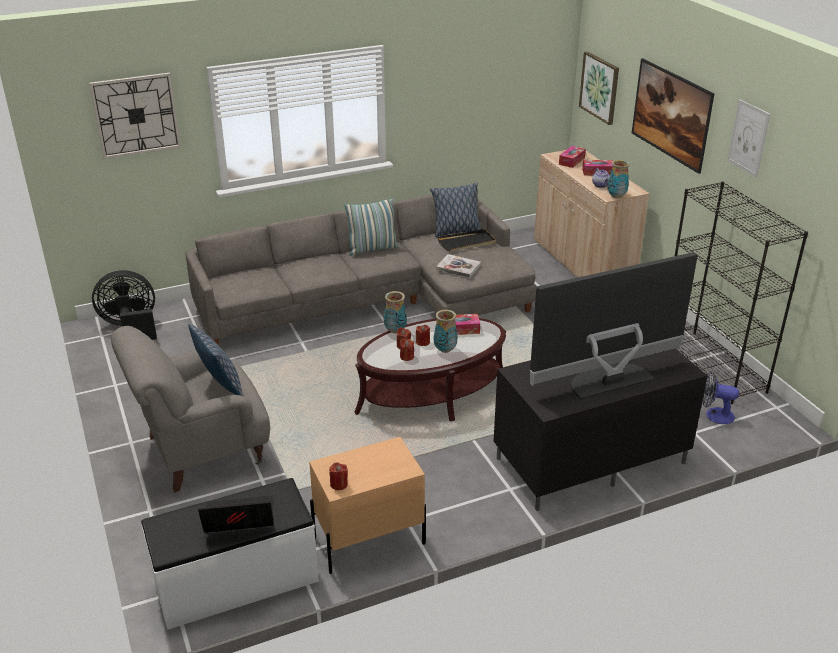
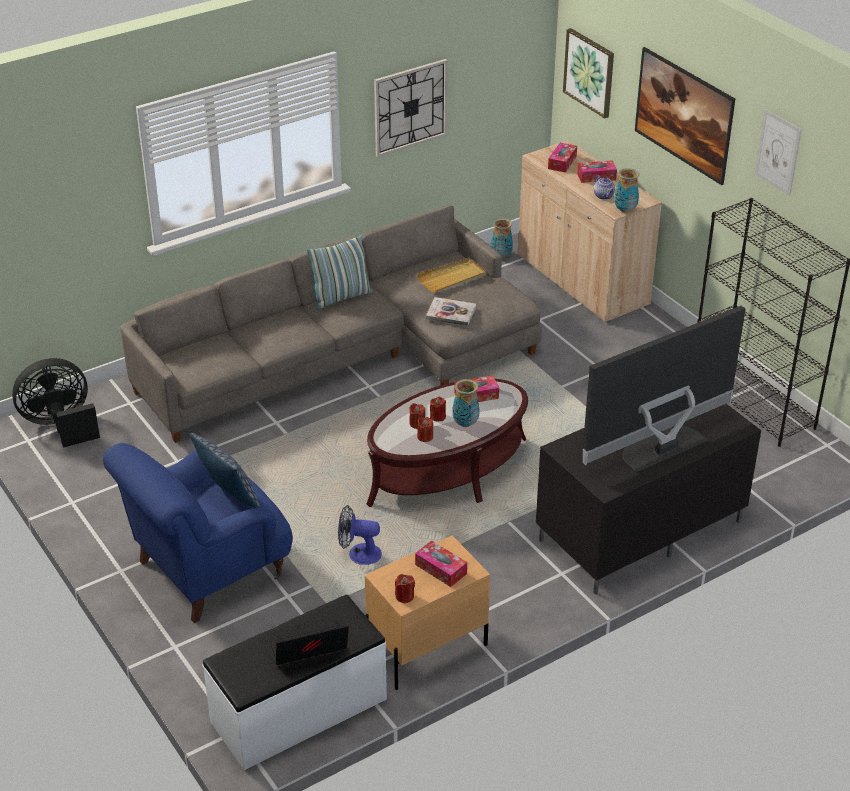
camera: 10 degrees left, 5 degrees up
(136, 115) = (57, 174): wall clock -> wall clock (410, 107)
(202, 450) = (207, 571): grey armchair -> blue armchair
(380, 464) = (441, 569): none -> tissue box
(395, 331) = (402, 405): vase -> vase (501, 256)
(455, 231) = (433, 262): pillow -> none
(467, 242) = (452, 278): black tray -> beige tray
(714, 415) = (763, 462): fan -> fan (358, 554)

